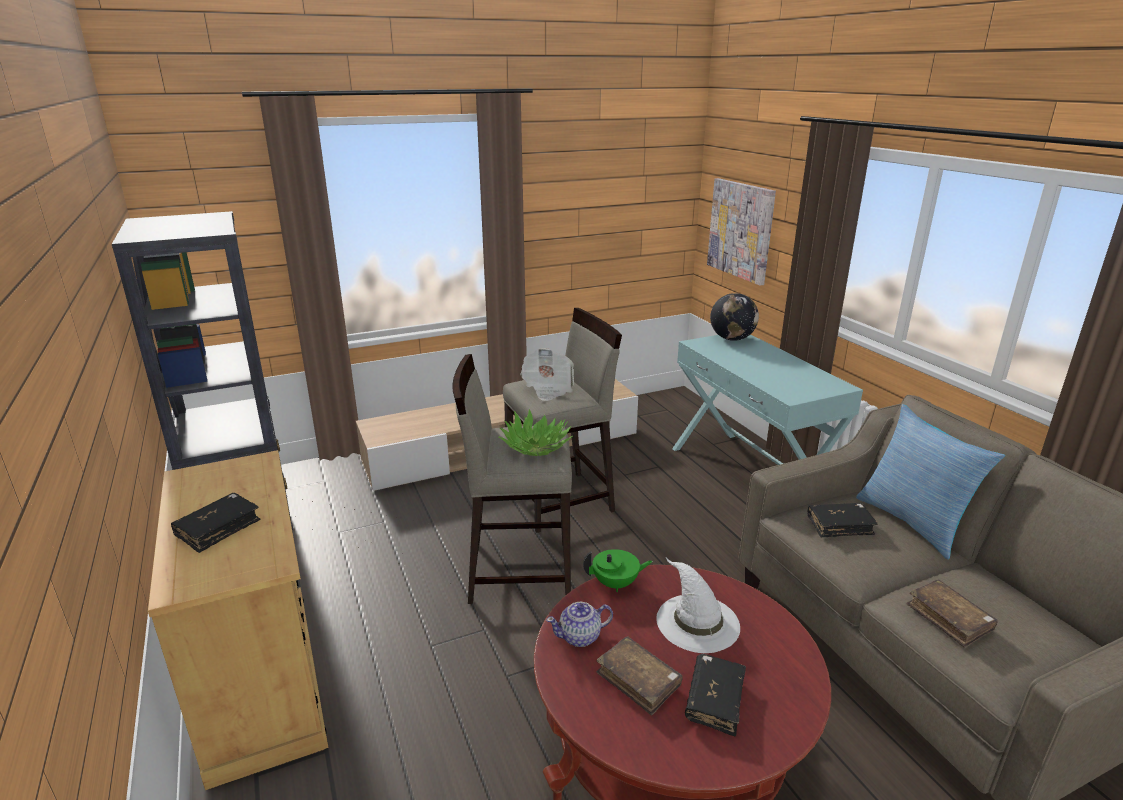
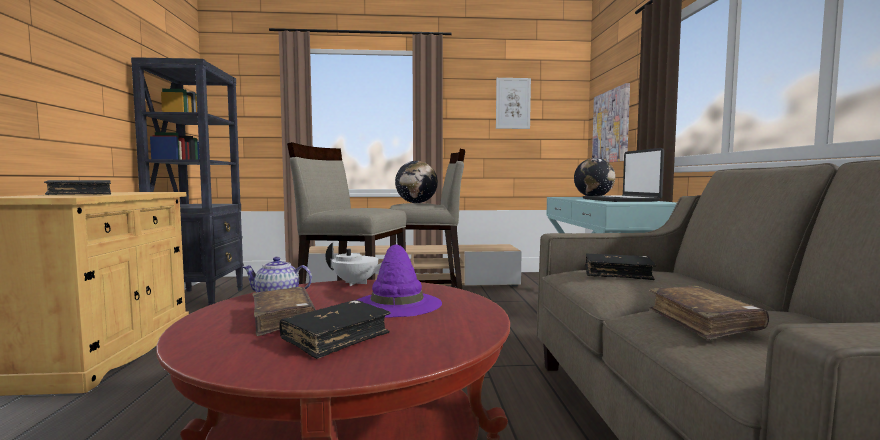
camera: 20 degrees right, 20 degrees down
(536, 447) = (363, 208): potted plant -> none
(548, 388) = (416, 203): newspaper -> globe
(609, 184) = (513, 103): none -> picture
(616, 584) = (356, 283): green teapot -> white teapot
(696, 621) = (396, 303): white hat -> purple hat
(781, 370) = (620, 200): none -> laptop
(913, 522) = (715, 283): pillow -> none

